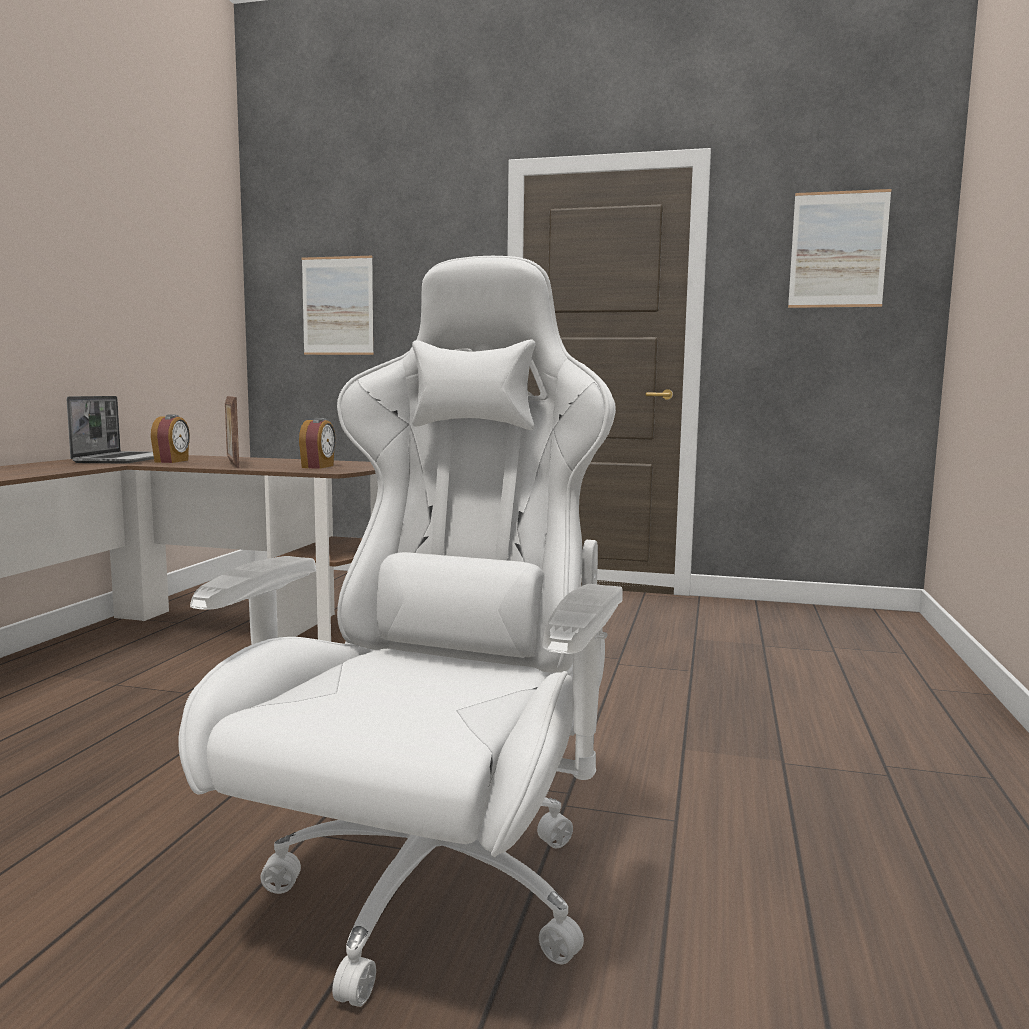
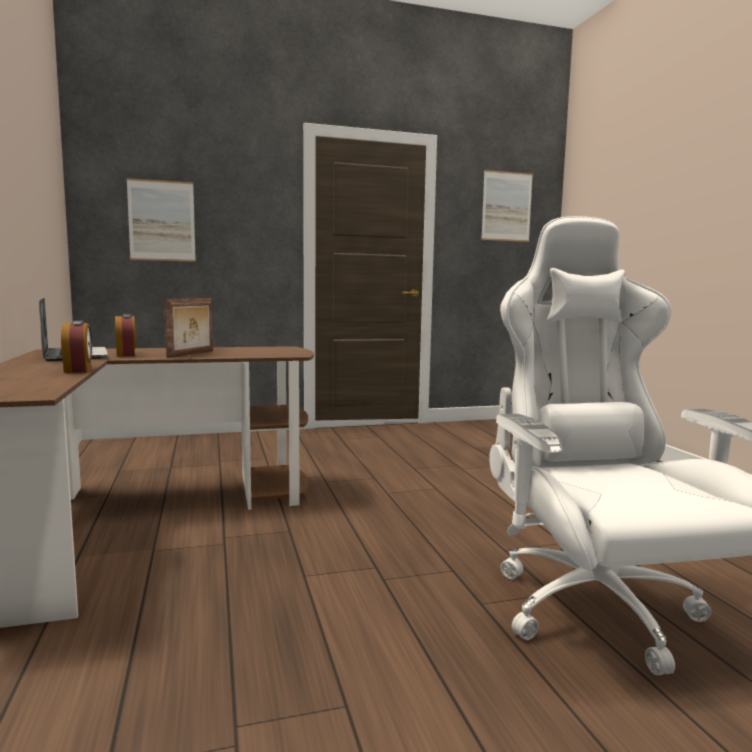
camera: 30 degrees left, 0 degrees up
(232, 464) = (192, 354): picture frame -> picture frame turned 105 degrees counterclockwise
(318, 467) = (266, 352): alarm clock -> alarm clock (79, 370)

